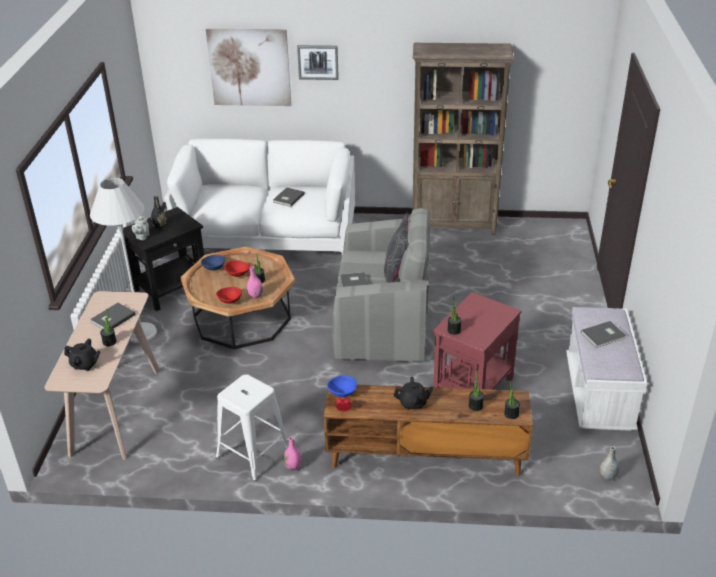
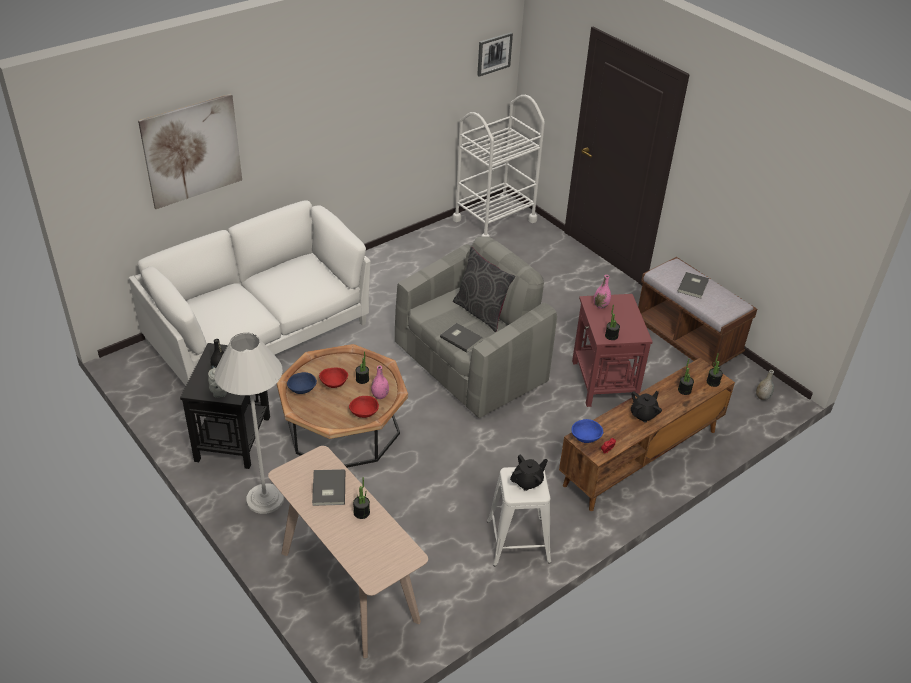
camera: 45 degrees left, 5 degrees up
(85, 365) = (372, 548): black teapot -> black teapot (528, 481)
(287, 198) = (286, 283): grey book -> none
(293, 466) = (562, 531): pink vase -> pink vase (600, 305)
(318, 62) = (266, 120): picture -> picture (494, 53)
(454, 225) = (414, 245): brown bookcase -> none
(545, 233) = (494, 220): none -> white cart
(598, 394) = (687, 338): white bench -> brown bench

